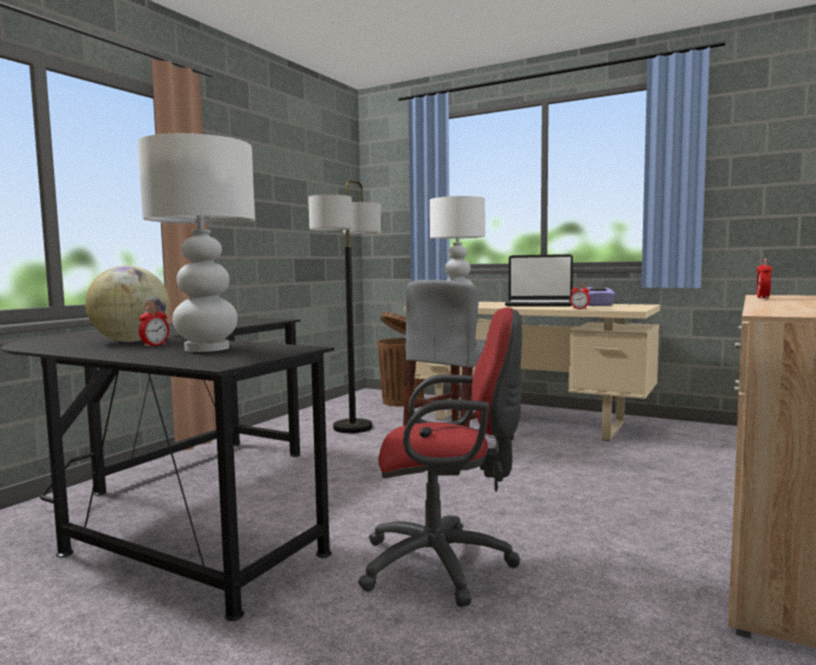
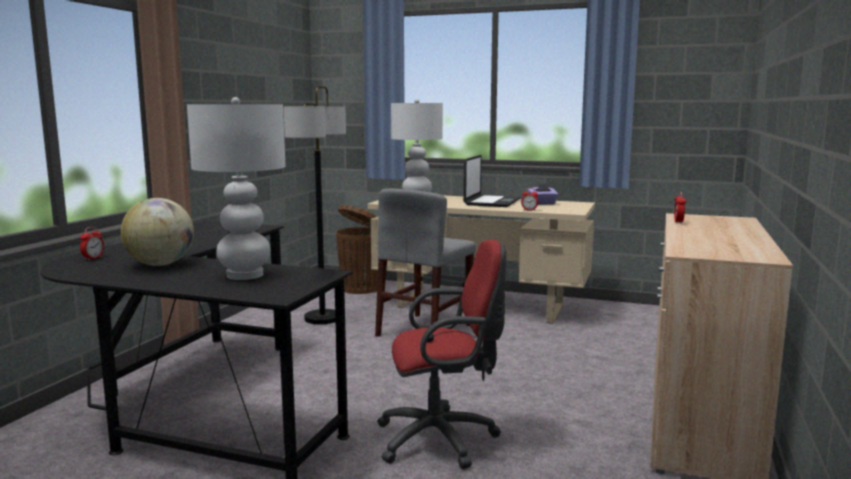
camera: 10 degrees left, 5 degrees up
(155, 345) = (191, 271): alarm clock -> alarm clock (93, 258)
(539, 305) = (491, 202): laptop -> laptop turned 75 degrees counterclockwise

